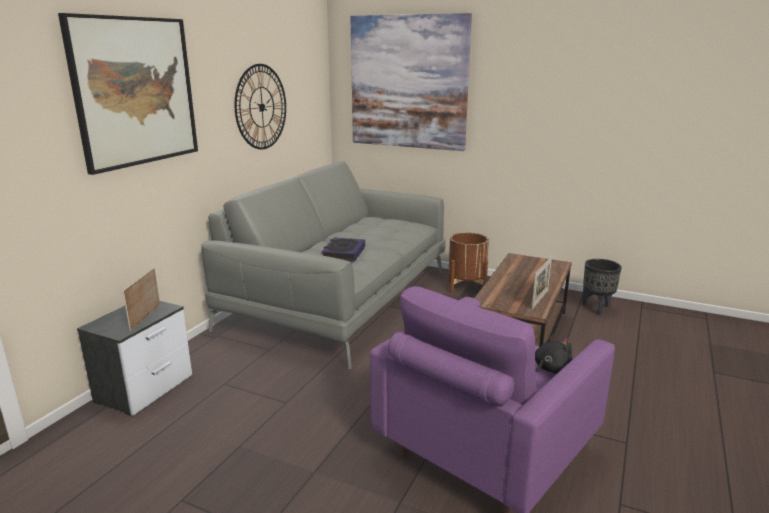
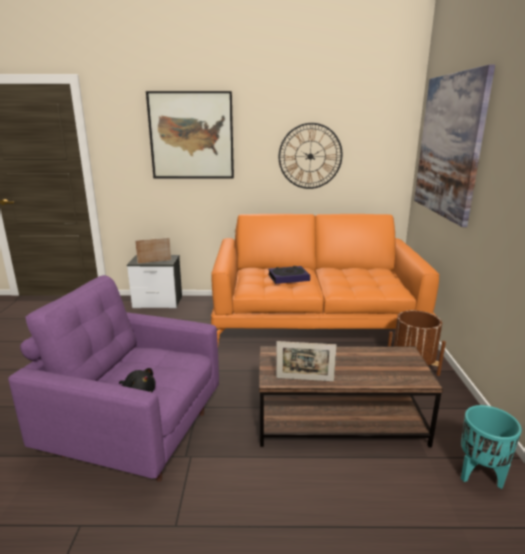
camera: 65 degrees right, 0 degrees up
(341, 298) = (315, 320): grey sofa -> orange sofa
(597, 308) = (480, 476): black planter -> turquoise planter

